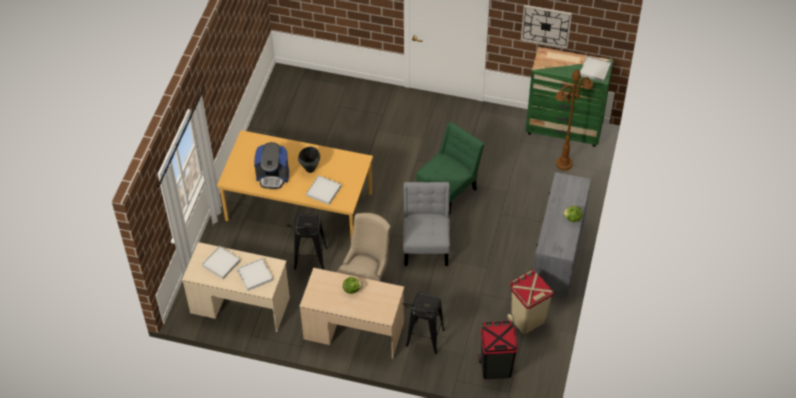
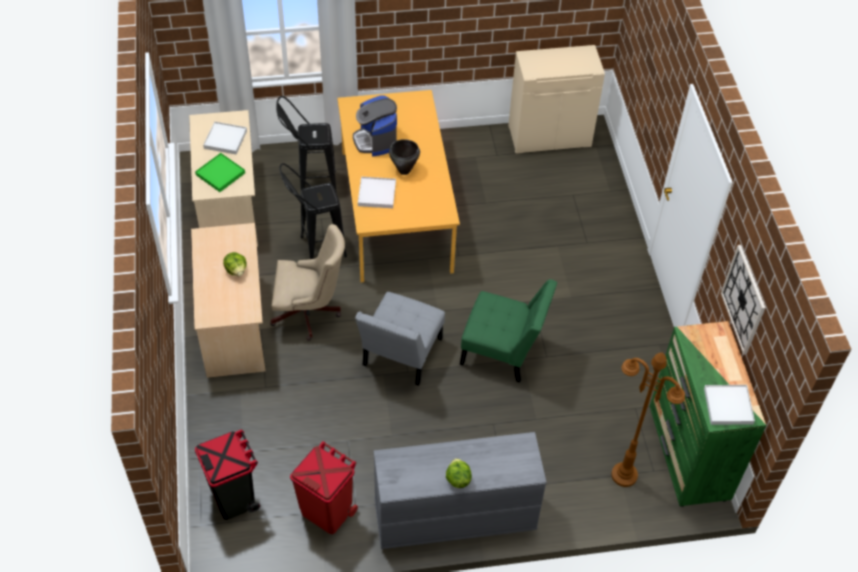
camera: 65 degrees right, 0 degrees up
(255, 275) = (220, 174): white tray -> green tray
(278, 98) = (549, 135): none -> beige cabinet
(423, 343) = (242, 402): black stool -> black stool (310, 186)
(426, 244) = (400, 355): grey chair -> grey chair turned 135 degrees clockwise
(527, 320) = (327, 511): beige trash can -> red trash can

